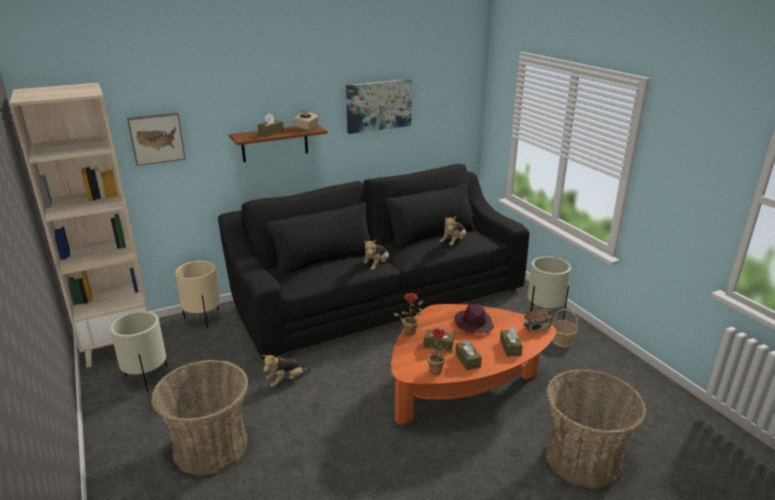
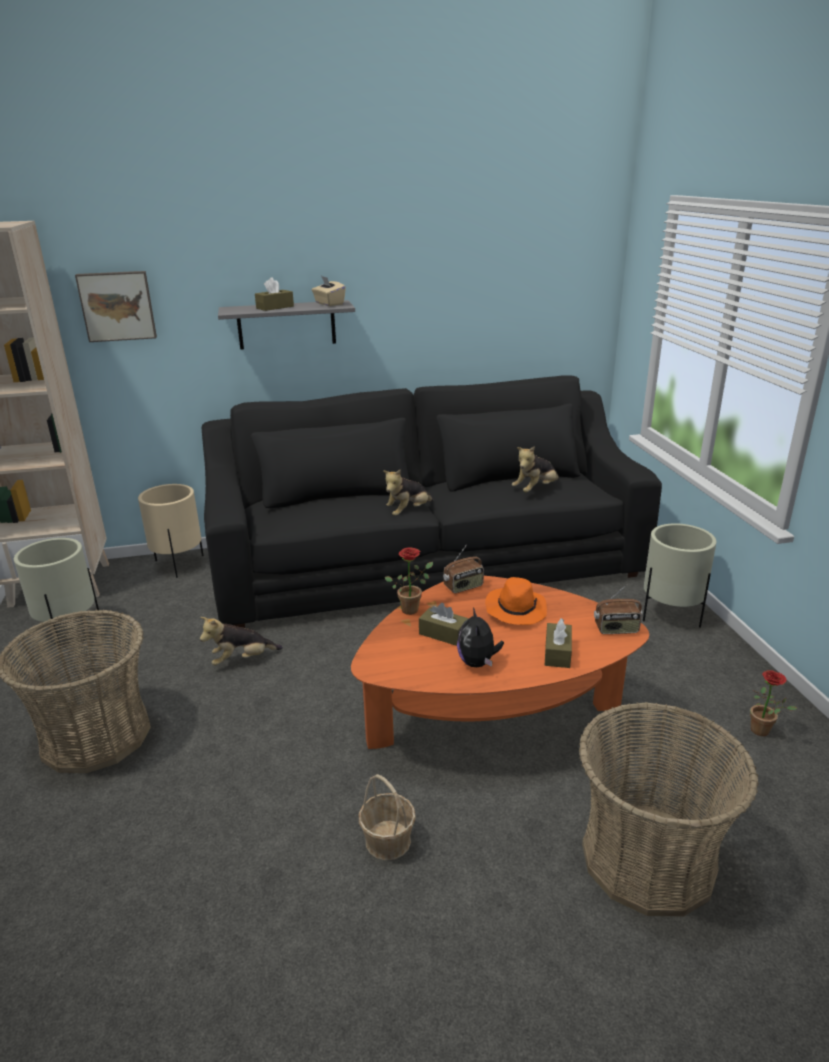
camera: 15 degrees right, 0 degrees up
(275, 143) = (286, 325): brown shelf -> grey shelf
(378, 105) = (446, 279): picture -> none
(435, 313) = (463, 587): none -> radio
(438, 371) = (422, 673): potted plant -> potted plant (764, 732)
(467, 360) = (478, 663): brown tissue box -> plush toy
(473, 324) = (515, 609): purple hat -> orange hat
(562, 341) = (685, 661): basket -> basket (388, 840)

